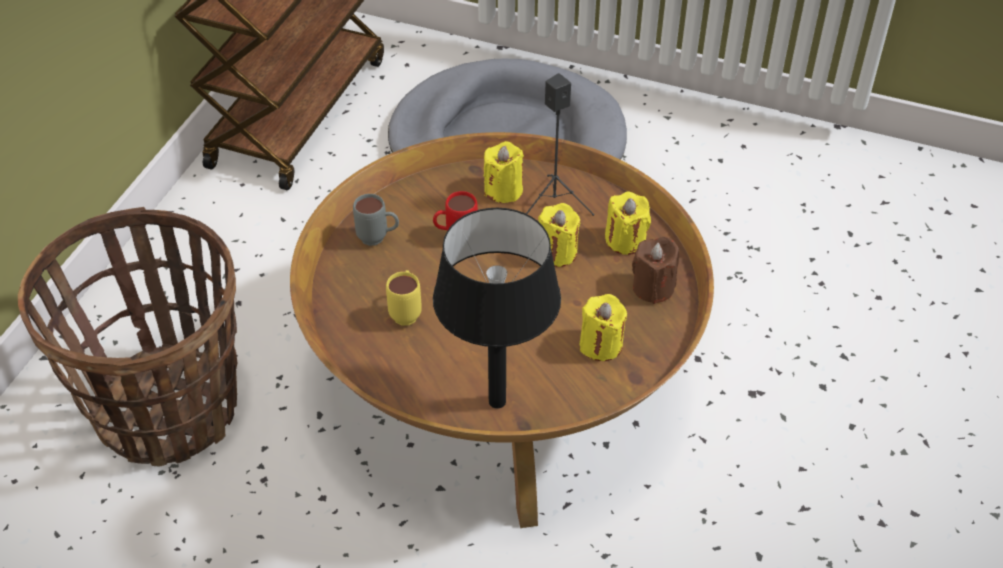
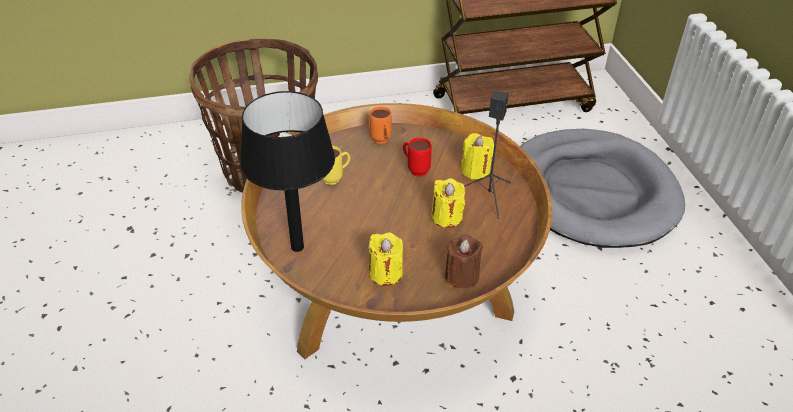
camera: 55 degrees right, 5 degrees down
(378, 239) = (382, 142): grey mug -> orange mug
(625, 240) = (491, 243): yellow candle -> none

